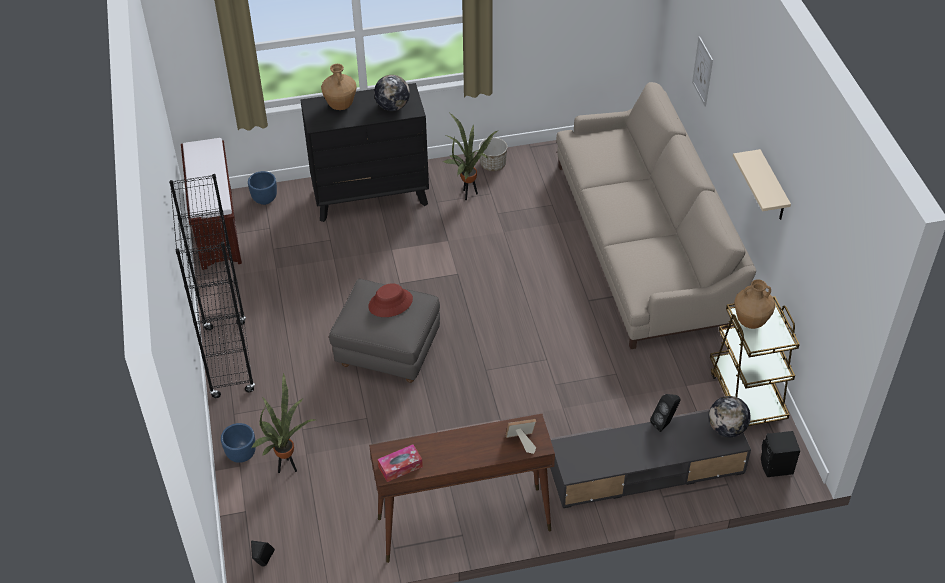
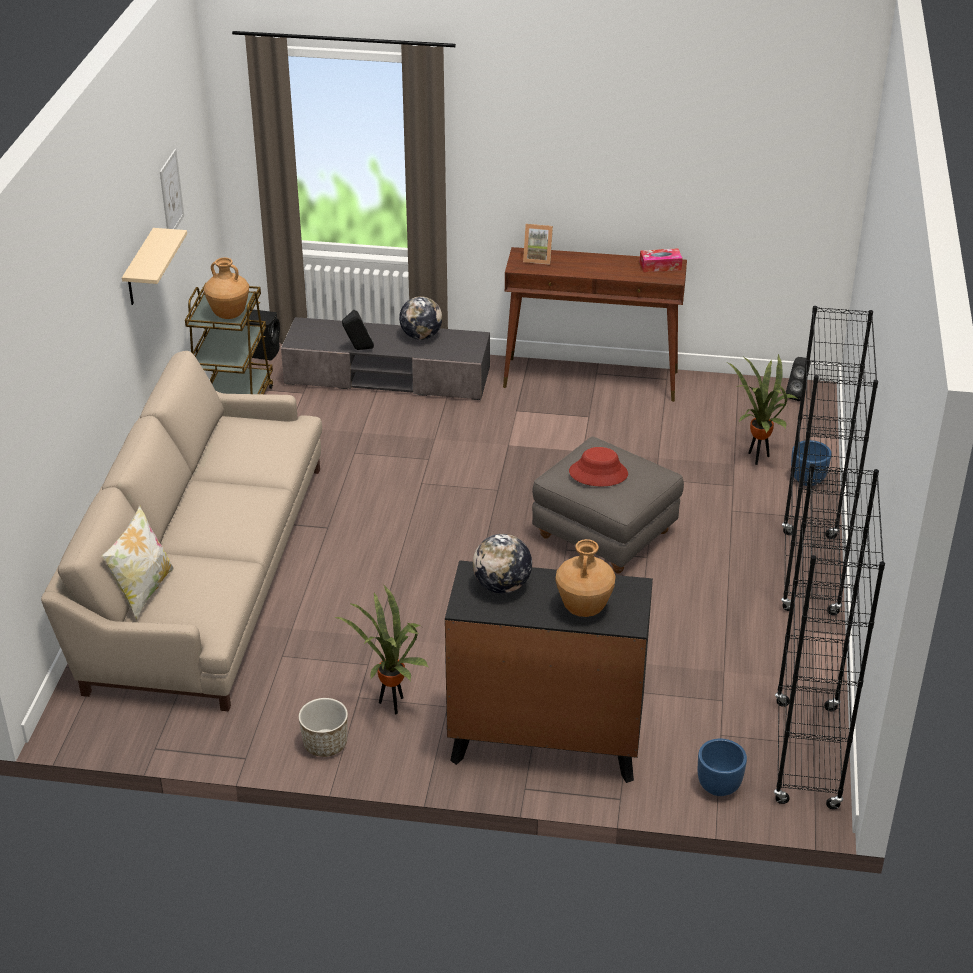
camera: 160 degrees left, 10 degrees down
(216, 229) = (806, 755): brown bench -> black bookcase
(631, 144) = (143, 591): none -> pillow
(702, 71) = (53, 424): picture -> picture (171, 194)
(726, 429) = (303, 333): globe -> globe (421, 336)

